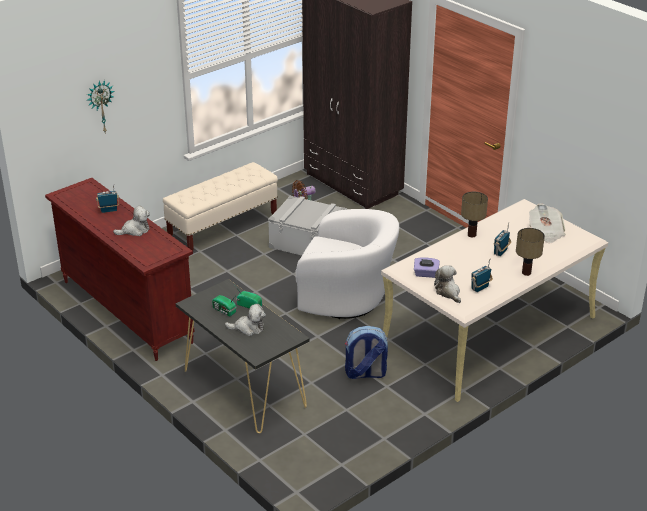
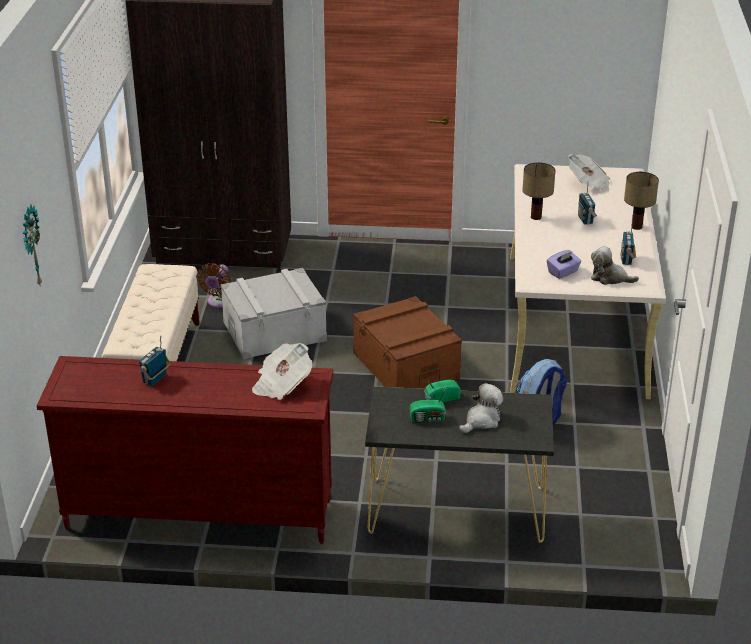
camera: 45 degrees left, 0 degrees up
(135, 230) = (229, 383): plush toy -> none
(155, 245) = (281, 385): none -> newspaper
(346, 299) = (406, 366): white armchair -> brown storage box

